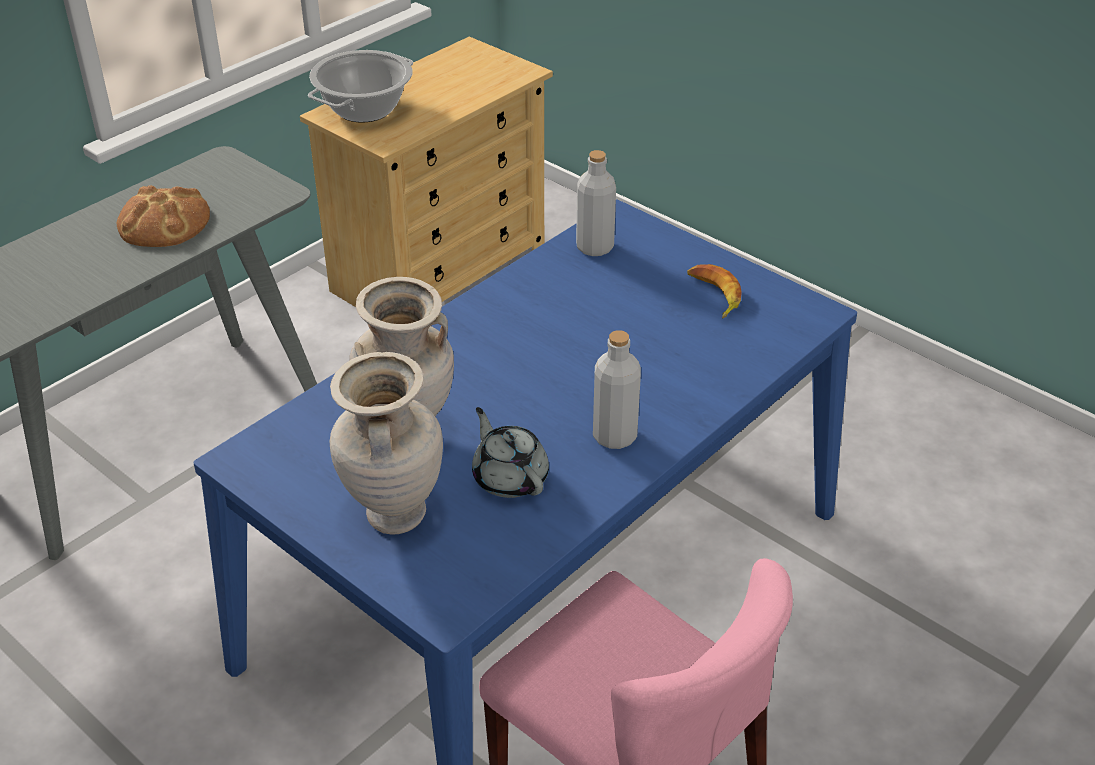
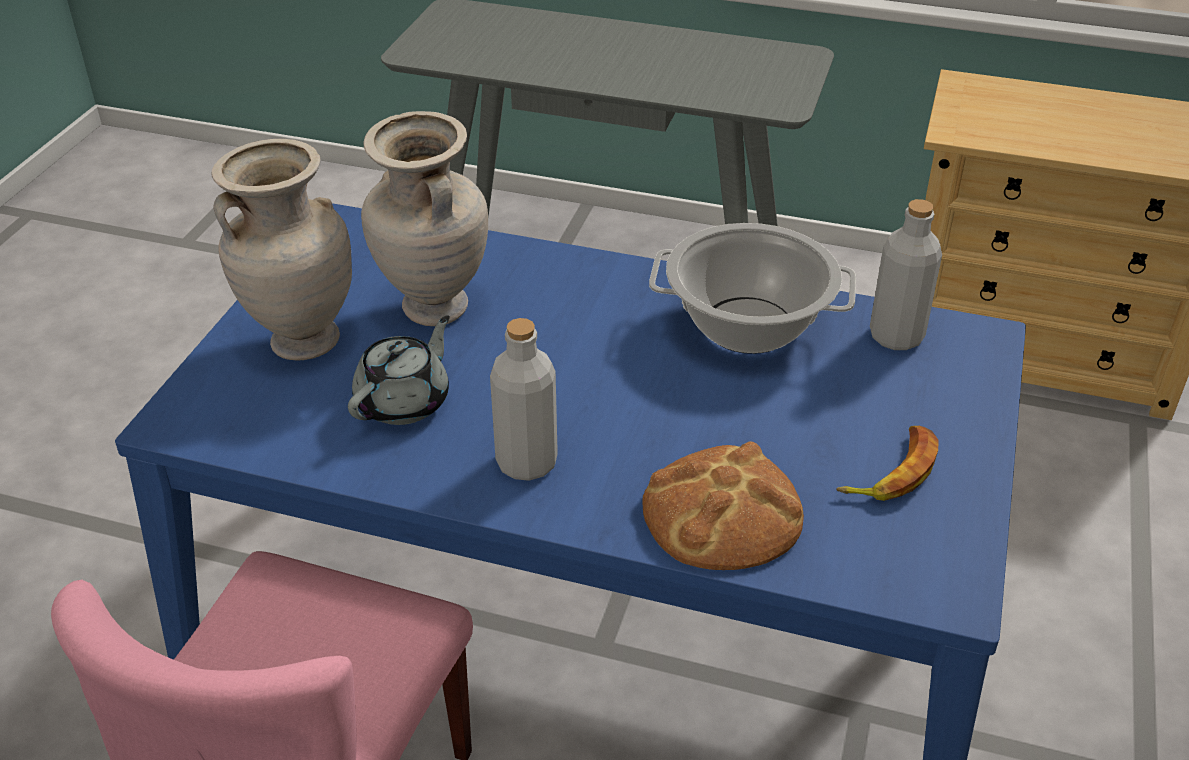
camera: 65 degrees right, 0 degrees up
(164, 222) = (671, 66): bread -> bread (722, 513)
(364, 110) = (1002, 99): cooking pot -> cooking pot (747, 326)

